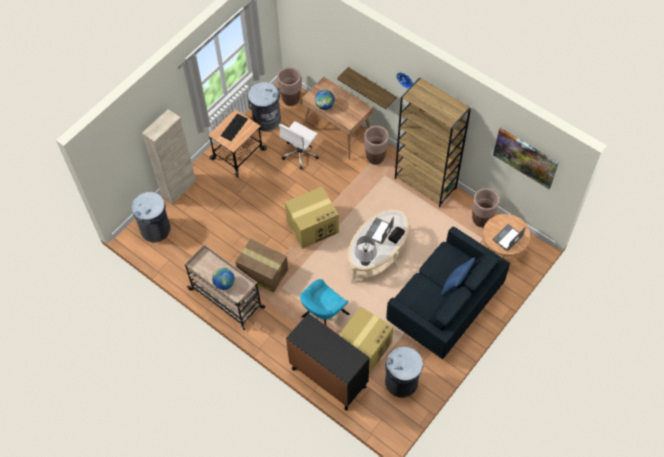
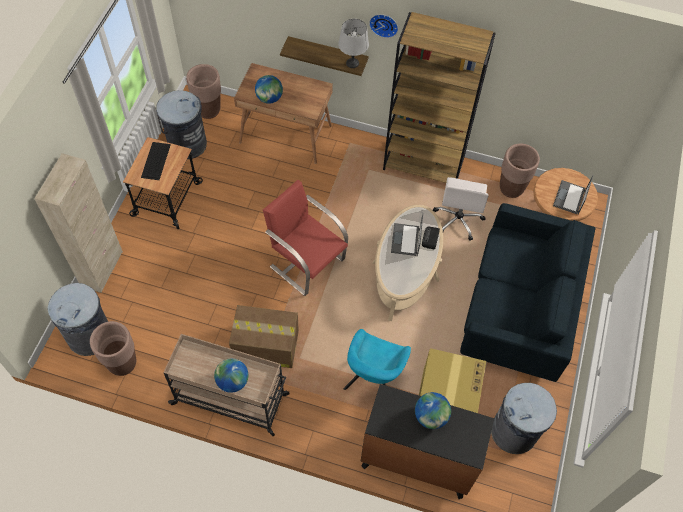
camera: 25 degrees left, 0 degrees up
(300, 154) = (249, 174): white office chair -> white office chair (458, 220)
(313, 226) = (306, 262): cardboard box -> red armchair
(330, 342) = (430, 416): none -> globe
(365, 261) = (406, 285): grey table lamp -> grey table lamp (352, 63)
(375, 158) = (347, 151): brown planter -> brown planter (122, 363)
(455, 284) = (535, 277): blue pillow -> none
(525, 158) = (580, 81): picture -> none

